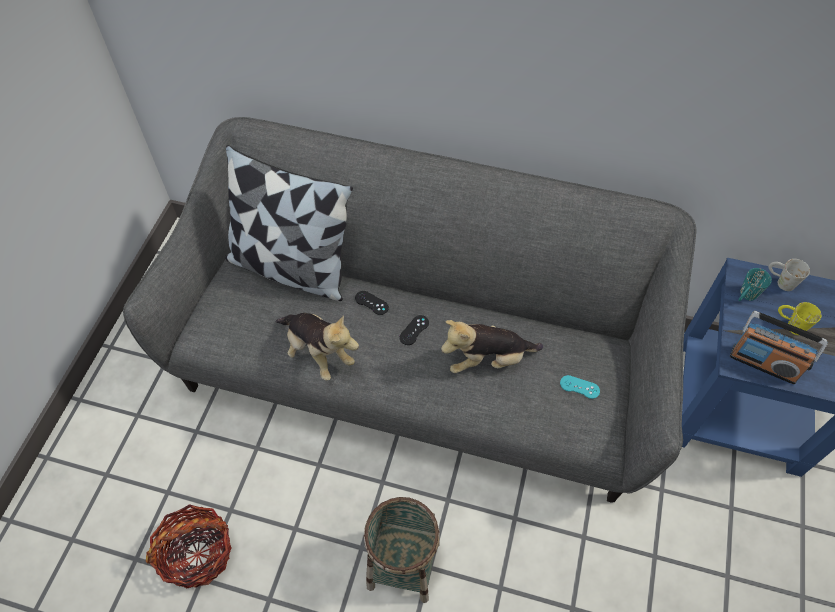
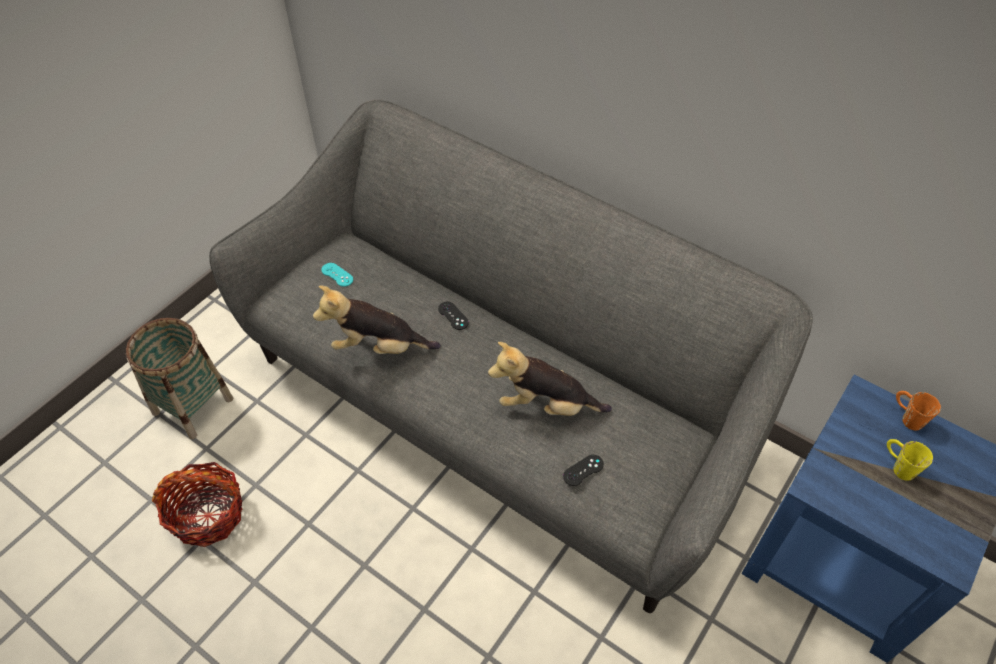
camera: 20 degrees right, 5 degrees down
(291, 267) = (390, 261): pillow -> none
(317, 352) = (379, 347): plush toy -> plush toy turned 120 degrees clockwise
(403, 565) = (398, 597): basket -> basket (192, 406)
(414, 330) = (483, 354): black game controller -> black game controller (583, 470)
(579, 387) = (632, 462): turquoise game controller -> turquoise game controller (337, 275)
(745, 297) = (856, 421): turquoise mug -> none
(764, 363) = (847, 497): radio -> none
(780, 281) = (906, 417): white mug -> orange mug

